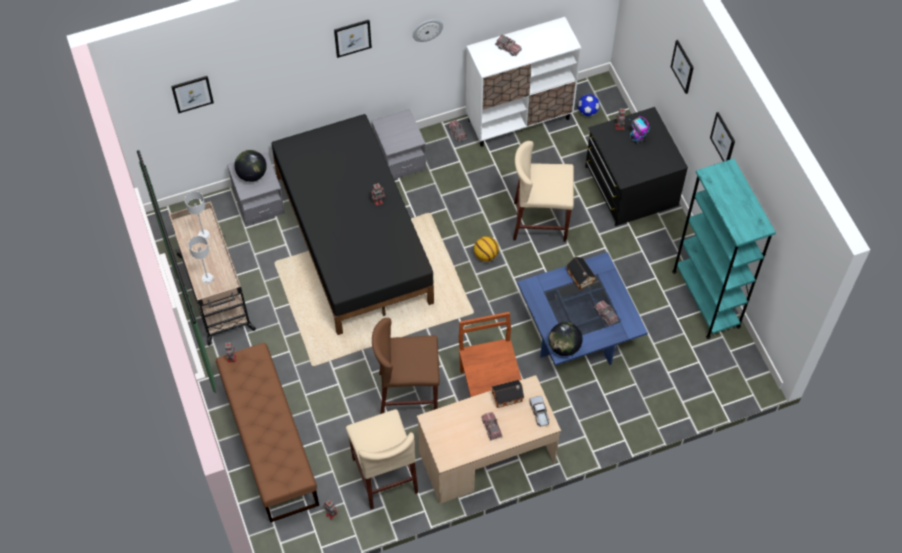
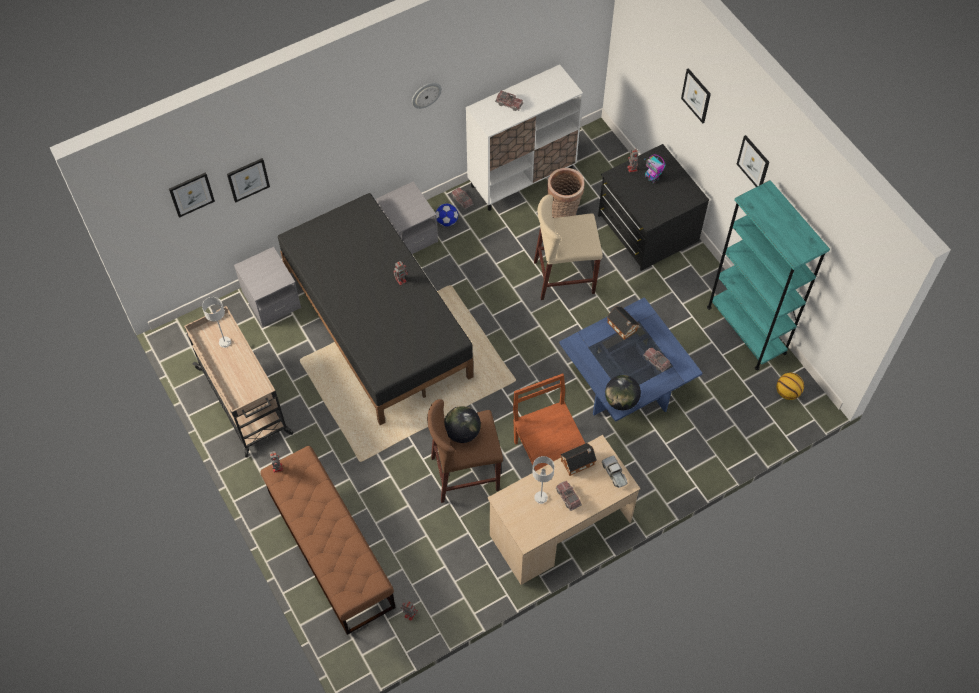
camera: 10 degrees left, 0 degrees up
(207, 278) = (237, 387): grey table lamp -> grey table lamp (541, 497)
(252, 174) = (262, 272): globe -> globe (462, 432)
(352, 38) = (352, 112): picture -> picture (248, 179)
(384, 475) = (458, 564): beige stool -> none
(486, 255) = (516, 320): basketball -> basketball (787, 392)
(552, 159) = (563, 213): none -> basket
(587, 111) = (589, 160): football -> football (447, 221)

